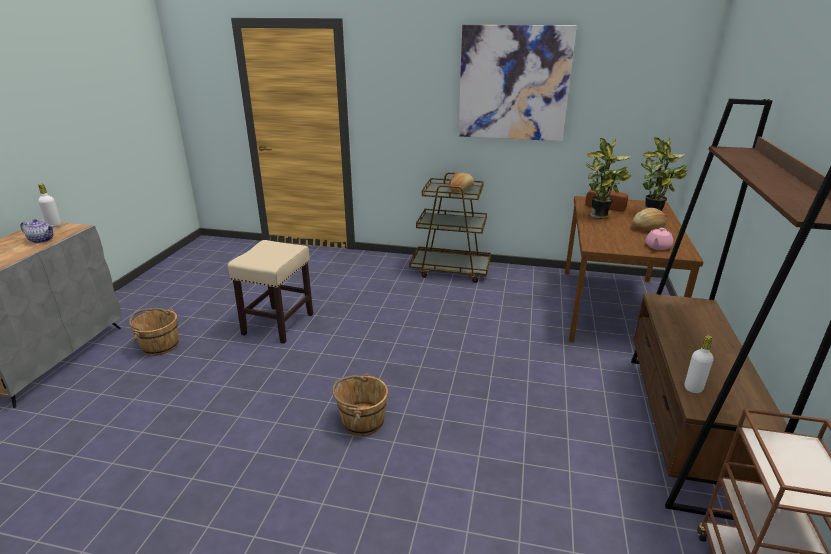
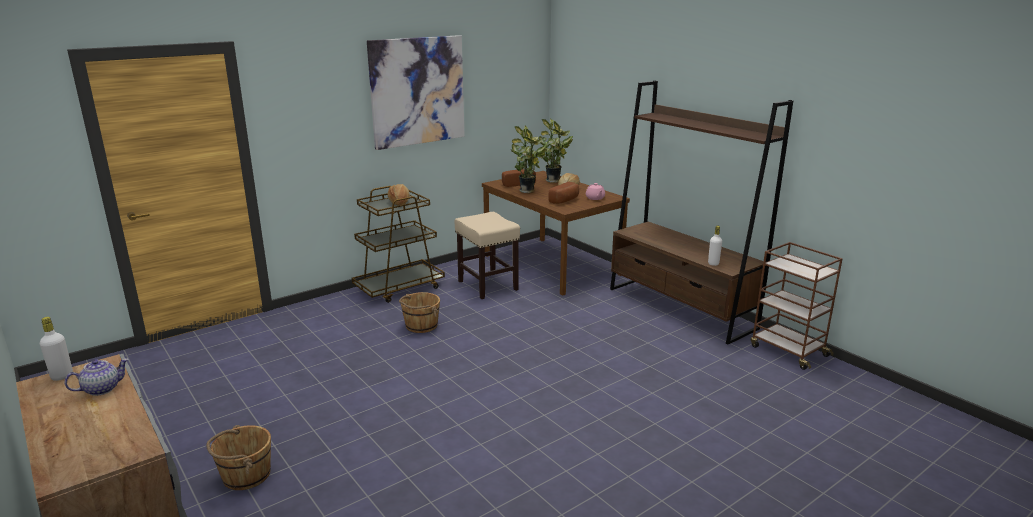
camera: 50 degrees left, 5 degrees down
(278, 323) = (333, 394): beige stool -> beige stool (487, 285)
(362, 420) = (533, 405): brown bucket -> brown bucket (421, 326)
(617, 237) = (565, 200): none -> bread

